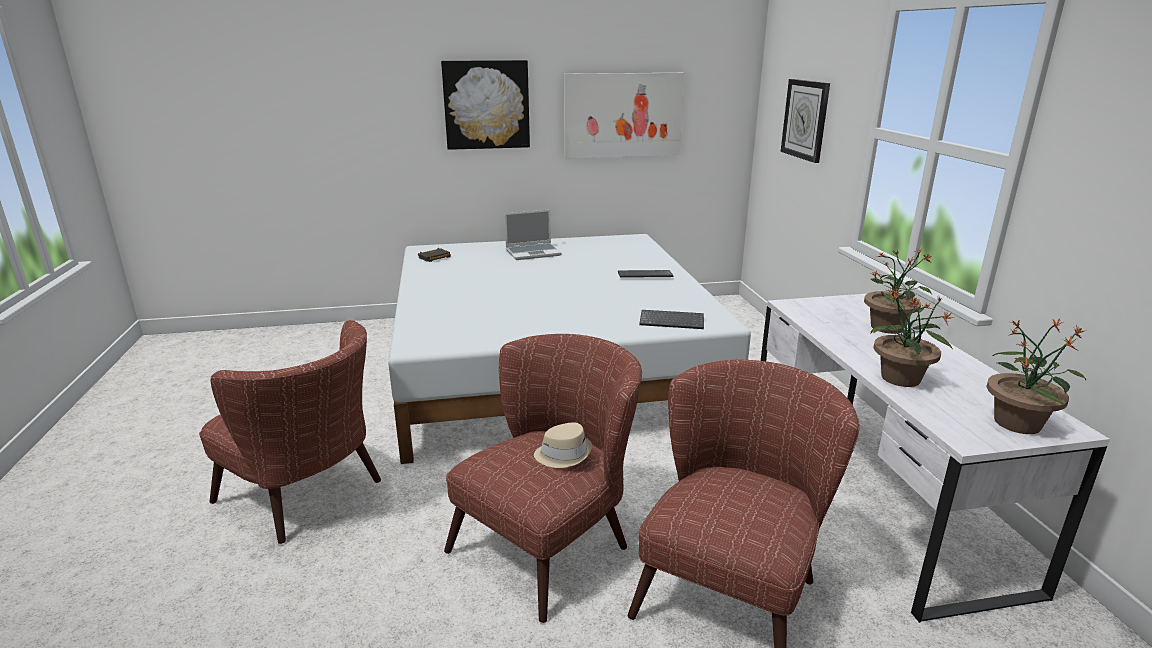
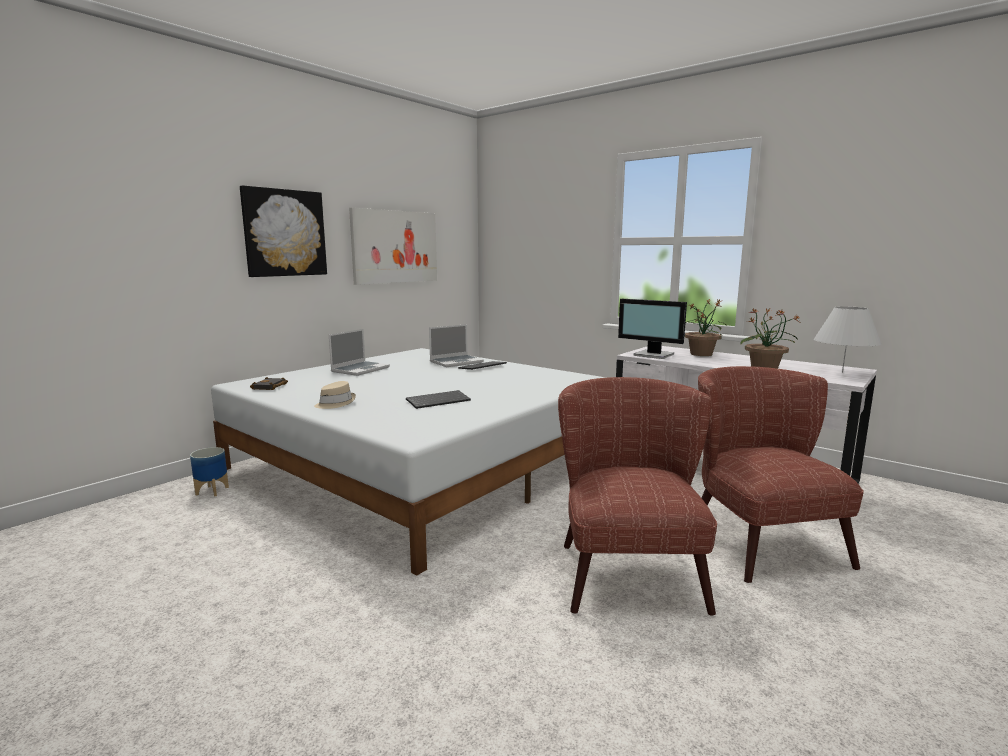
camera: 40 degrees left, 10 degrees down
(309, 498) = (371, 643): brown armchair -> none
(386, 336) = (212, 491): none -> planter
(563, 454) = (650, 471): beige hat -> beige hat (335, 403)
(634, 262) = (456, 362): none -> laptop
(672, 321) = (563, 383): keyboard -> keyboard (438, 400)
(805, 119) = (540, 243): wall clock -> none
(813, 312) = (653, 355): none -> monitor
(1017, 422) = (842, 372): potted plant -> white table lamp

